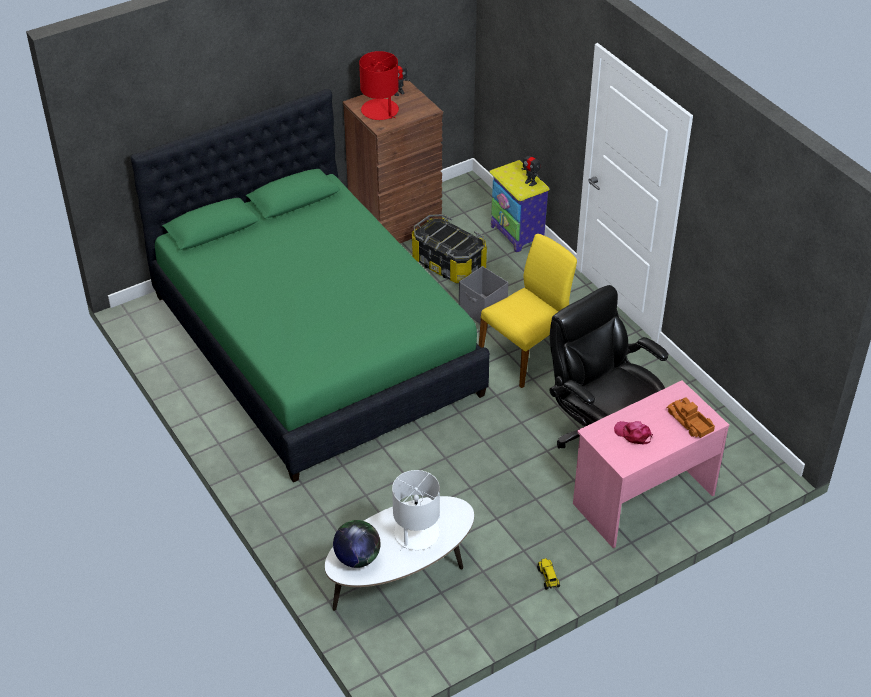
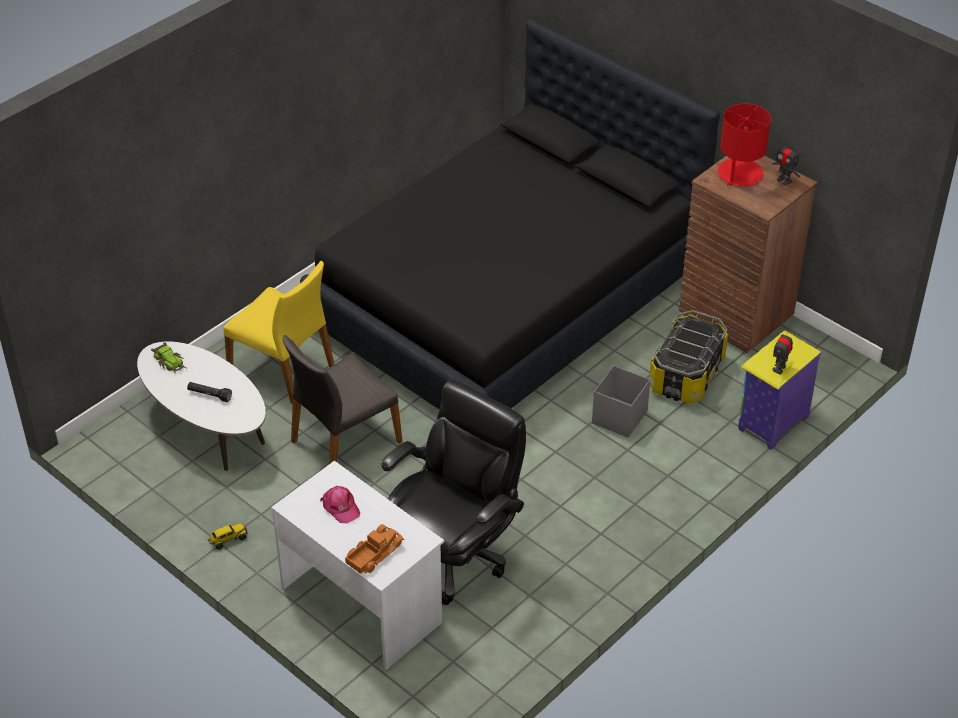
camera: 75 degrees right, 0 degrees up
(315, 344) = (508, 299): green bed -> black bed
(357, 558) = (170, 361): globe -> toy car
(416, 533) = (209, 395): white table lamp -> black flashlight
(452, 480) = (344, 441): none -> grey chair
(526, 353) = (561, 467): yellow chair -> yellow chair (283, 370)
(633, 434) = (340, 507): pink cap -> pink cap turned 120 degrees clockwise
(642, 498) = (362, 603): pink desk -> white desk

